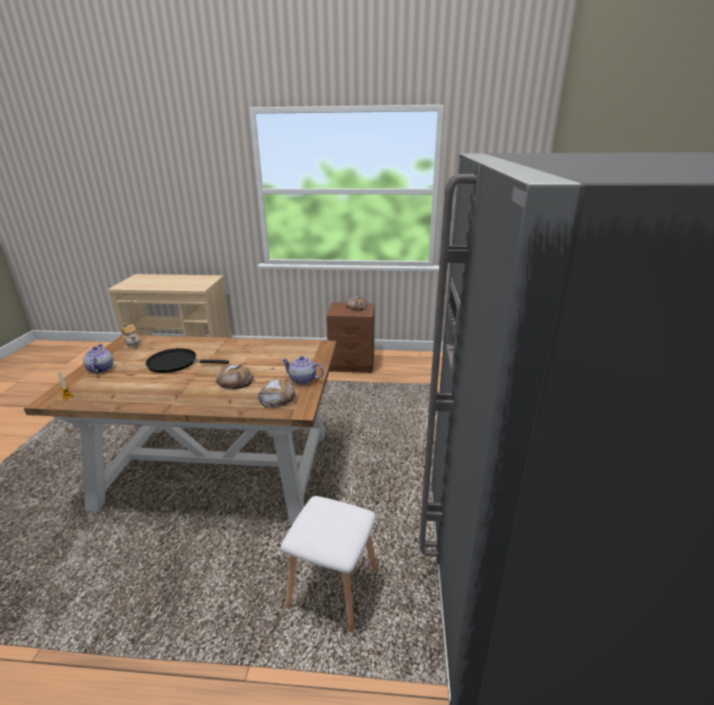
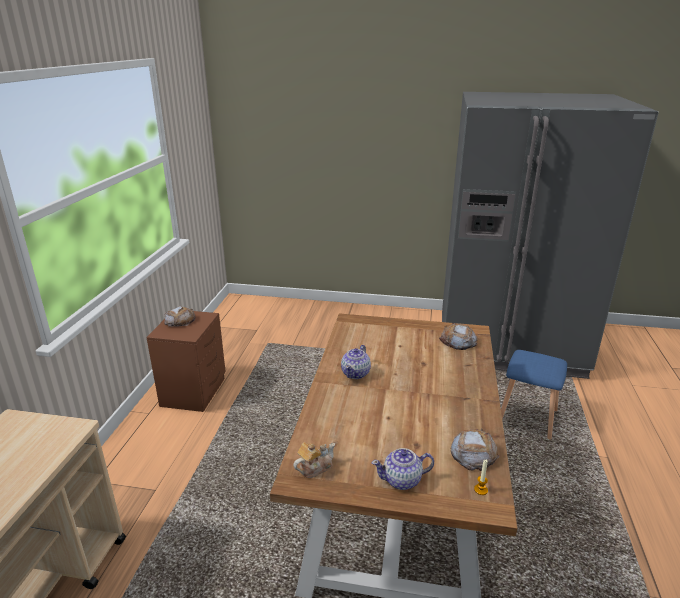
camera: 85 degrees left, 0 degrees up
(176, 363) = (387, 411): black frying pan -> none
(235, 381) = (429, 365): bread -> bread (473, 453)
(303, 380) = (424, 329): teapot -> teapot (356, 373)
(333, 590) = (528, 417): white stool -> blue stool

